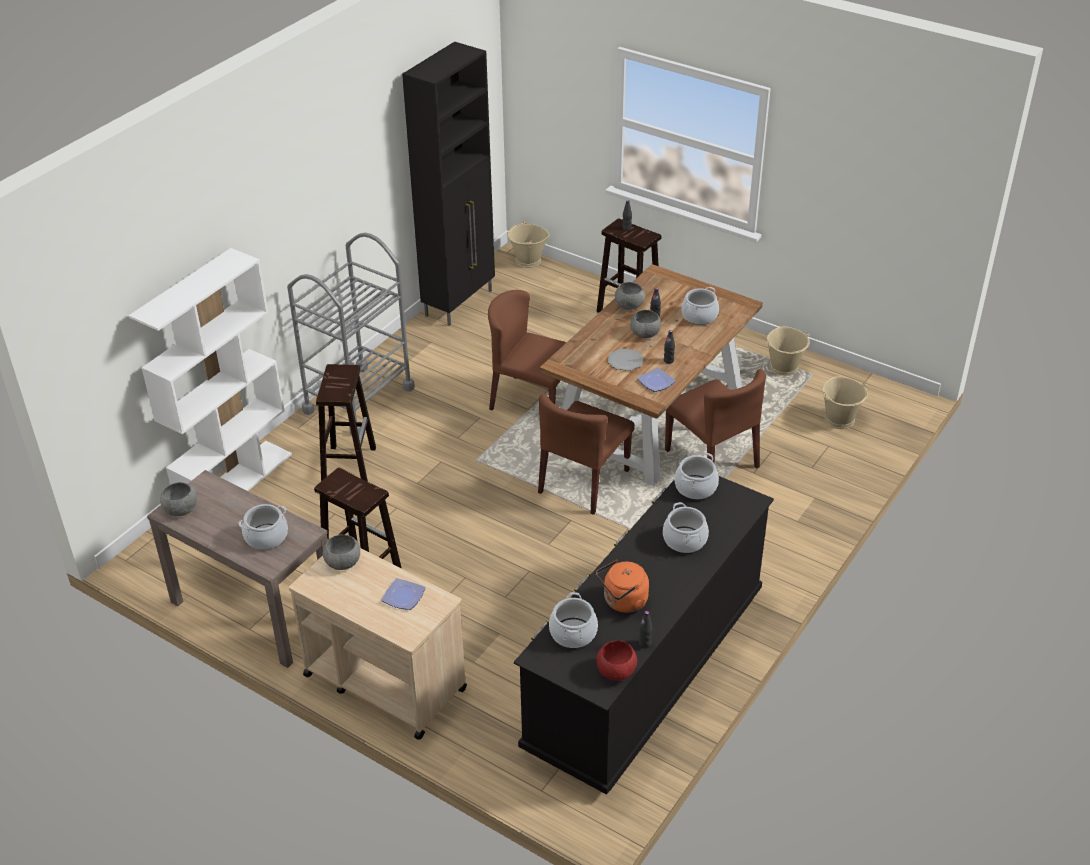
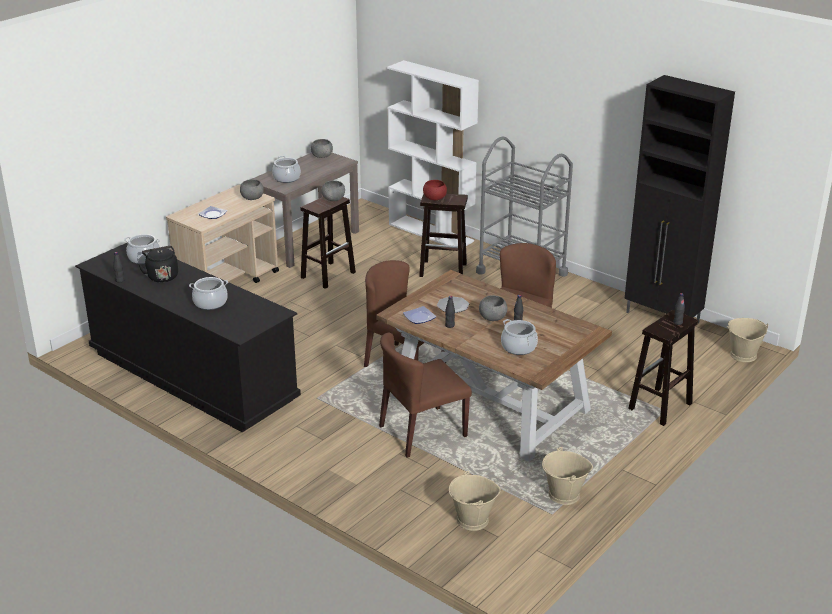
camera: 95 degrees right, 10 degrees down
(616, 671) = (103, 269): red bowl -> red bowl (434, 198)
(623, 602) = (162, 276): orange kettle -> black kettle
(629, 305) = (538, 313): grey bowl -> grey bowl (333, 199)
(695, 487) = (266, 312): cooking pot -> none

